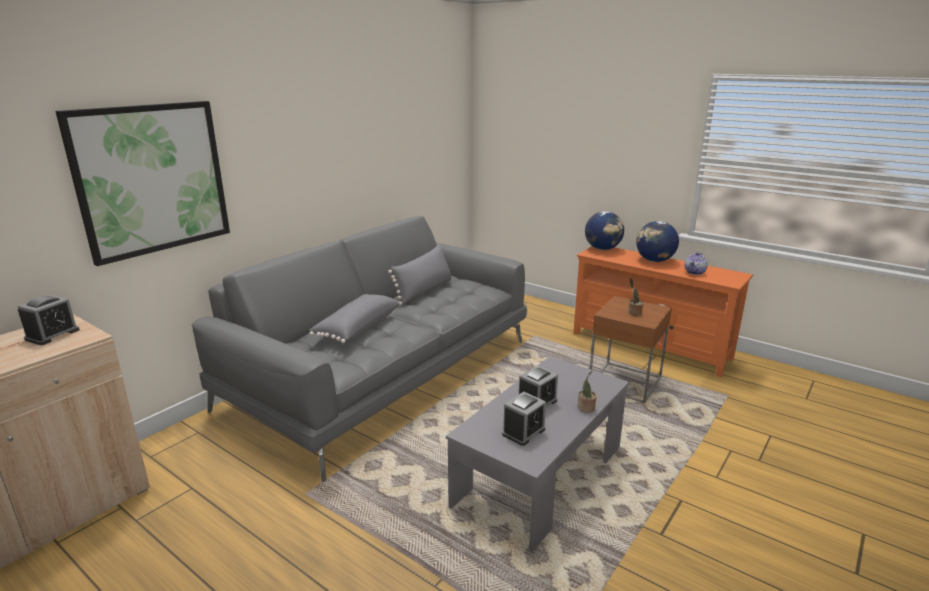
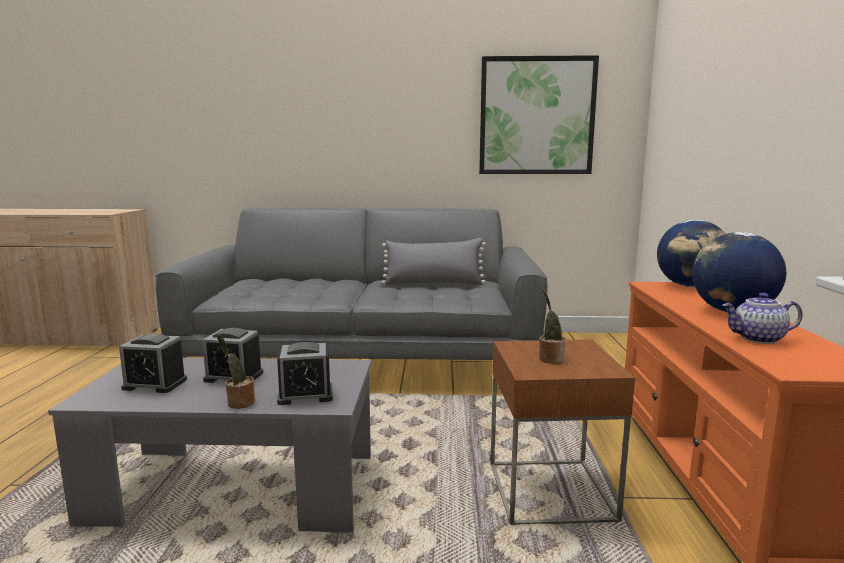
camera: 55 degrees right, 10 degrees down
(52, 334) = (107, 211): alarm clock -> alarm clock (305, 395)
(152, 179) = (217, 124): picture -> picture (536, 116)
(356, 328) = (310, 285): grey pillow -> none

